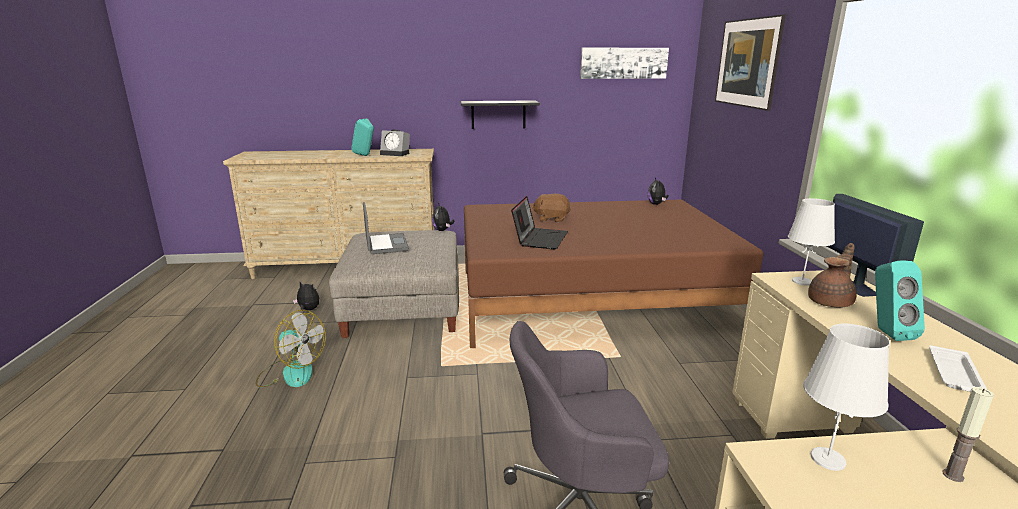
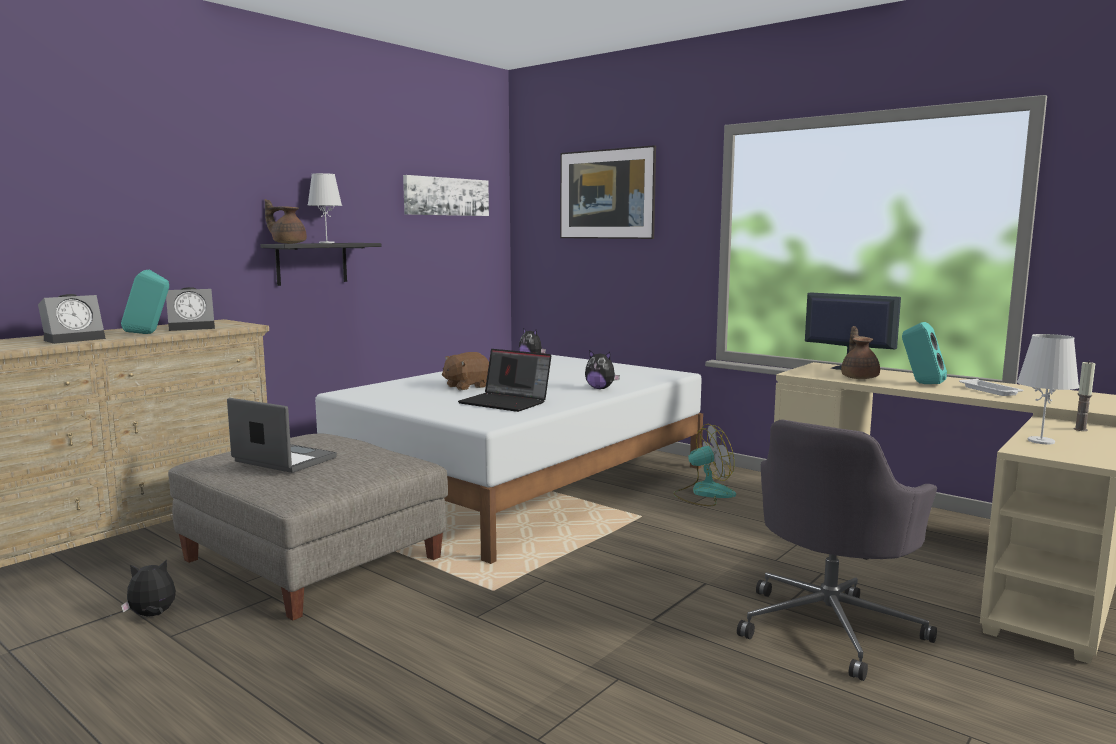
camera: 45 degrees left, 10 degrees down
(291, 372) = (303, 683): fan -> fan (704, 494)
(330, 155) = (75, 339): none -> alarm clock
(442, 230) = (312, 433): plush toy -> plush toy (600, 388)
(474, 101) = (288, 243): none -> brown teapot
(539, 238) = (506, 402): laptop -> laptop turned 150 degrees clockwise
(590, 299) = (523, 483): brown bed -> white bed
(802, 281) = (815, 372): white table lamp -> white table lamp (327, 243)

